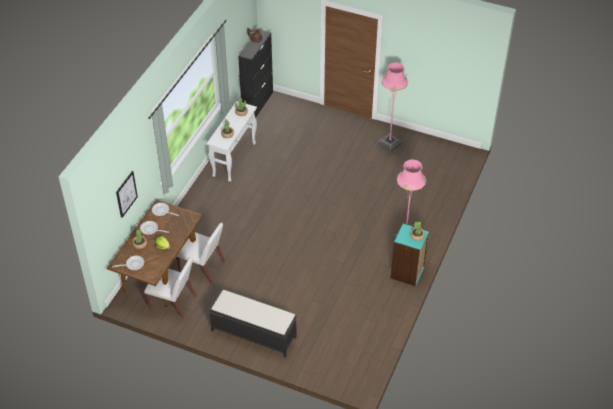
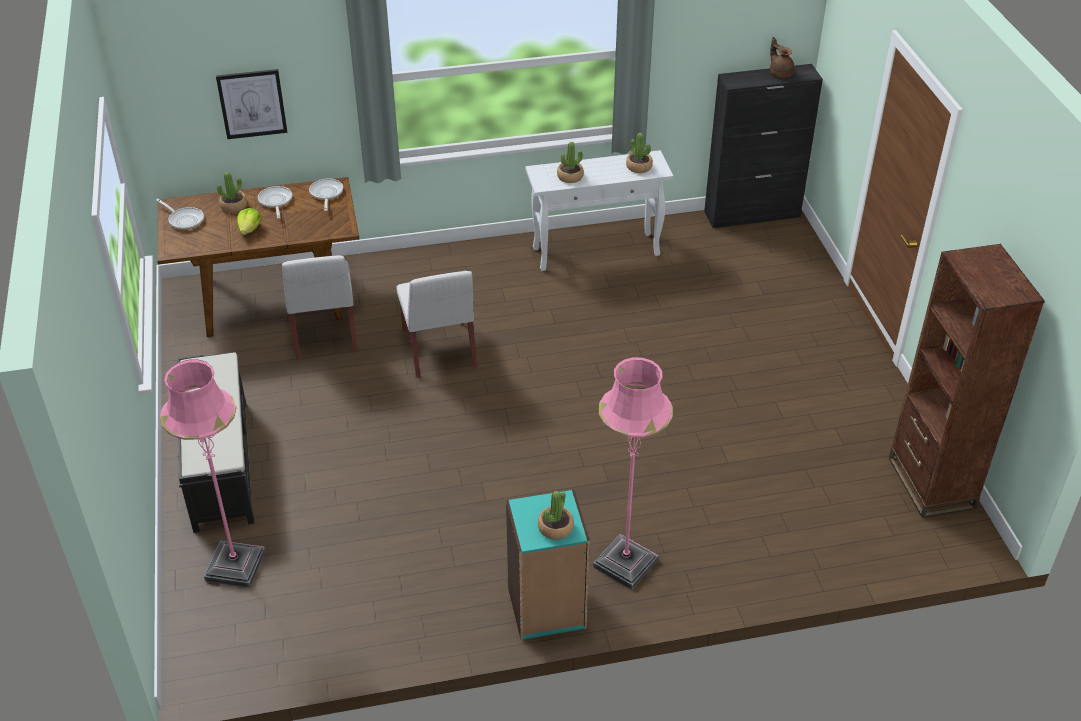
camera: 55 degrees right, 5 degrees down
(173, 302) = (222, 339): white chair -> white chair (439, 350)
(389, 143) = (858, 415): pink floor lamp -> pink floor lamp (235, 566)
(434, 146) = (931, 483): none -> brown bookcase

